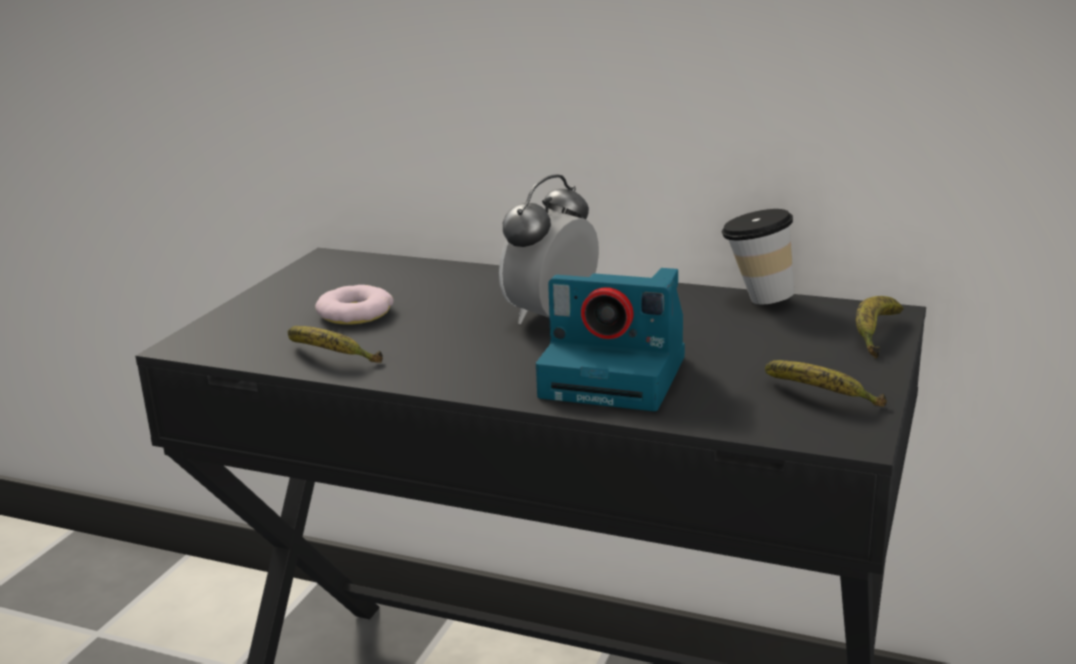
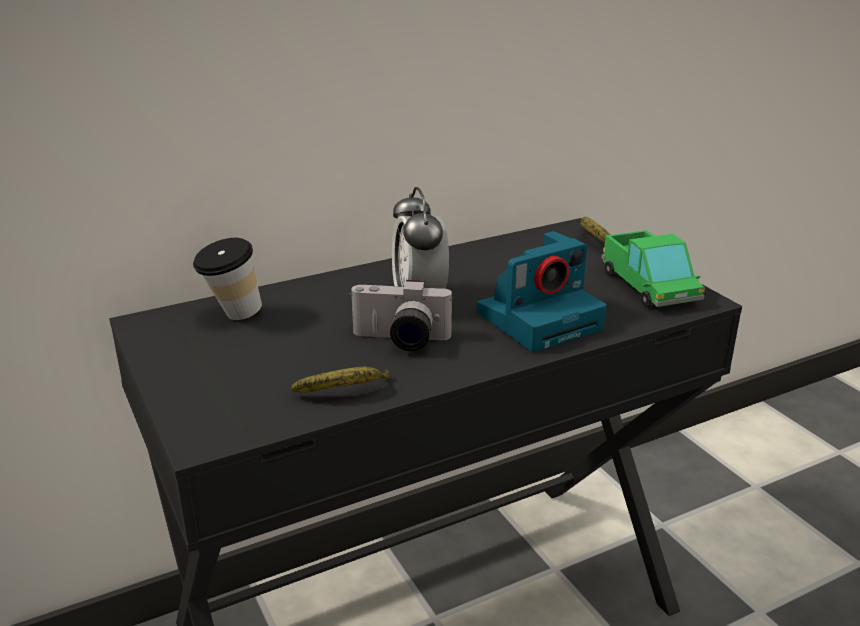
camera: 50 degrees left, 5 degrees up
(355, 313) = (280, 353): donut -> none
(456, 341) = (400, 341): none -> camera
(756, 299) = (500, 243): cup -> cup (232, 316)
(819, 398) = (649, 286): banana -> toy truck

